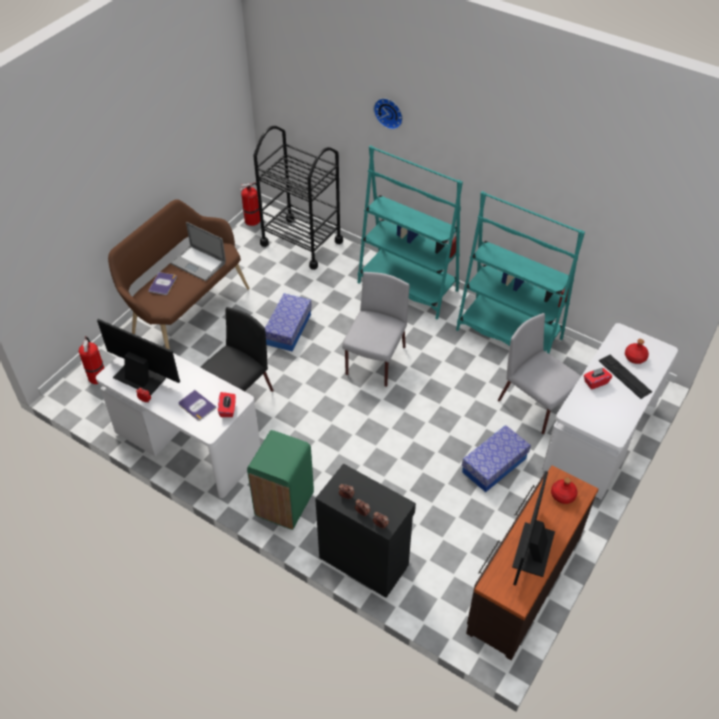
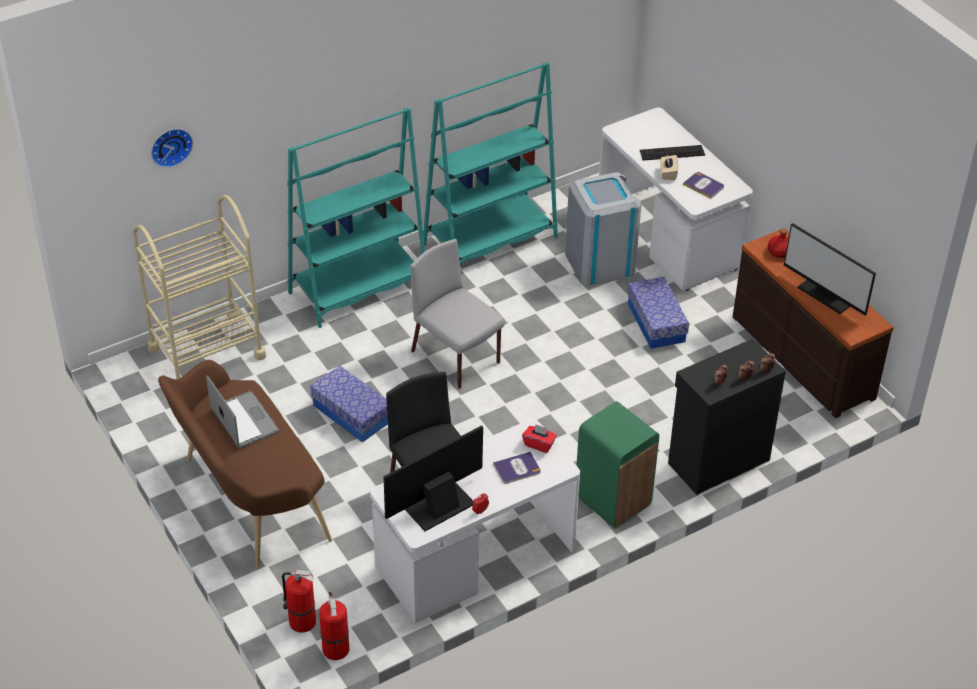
camera: 65 degrees left, 5 degrees down
(163, 284) = (258, 463): book -> book (704, 185)
(198, 263) = (244, 420): laptop -> laptop turned 90 degrees counterclockwise
(253, 220) = (122, 384): fire extinguisher -> fire extinguisher (335, 647)
(301, 243) = (206, 352): black cart -> beige cart
(389, 112) = (276, 102): wall clock -> wall clock (170, 146)
(535, 405) = (599, 263): grey chair -> grey trash can
(595, 382) = (668, 173): red tissue box -> beige tissue box
(635, 357) = (653, 136): red bottle -> none

